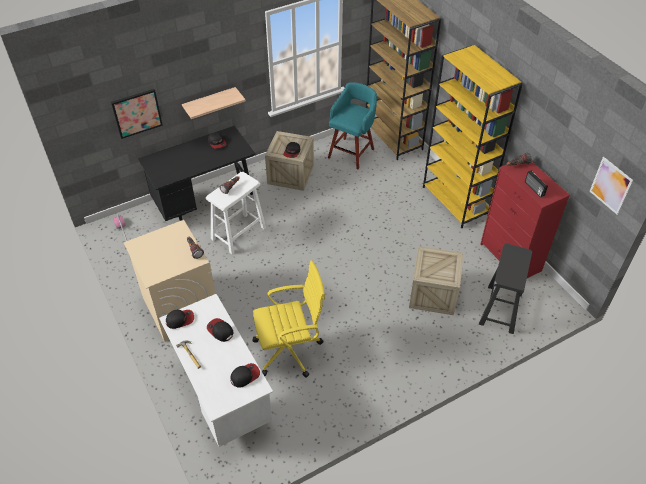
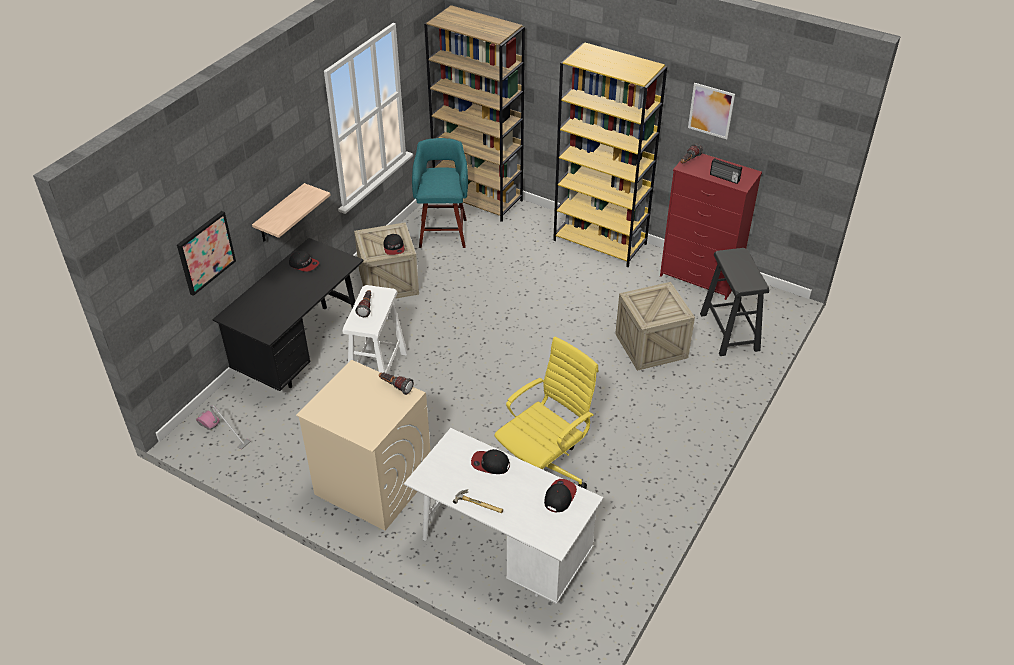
camera: 30 degrees left, 5 degrees down
(180, 320) = (432, 473): cap -> none
(611, 185) = (812, 141): picture -> picture (711, 111)

